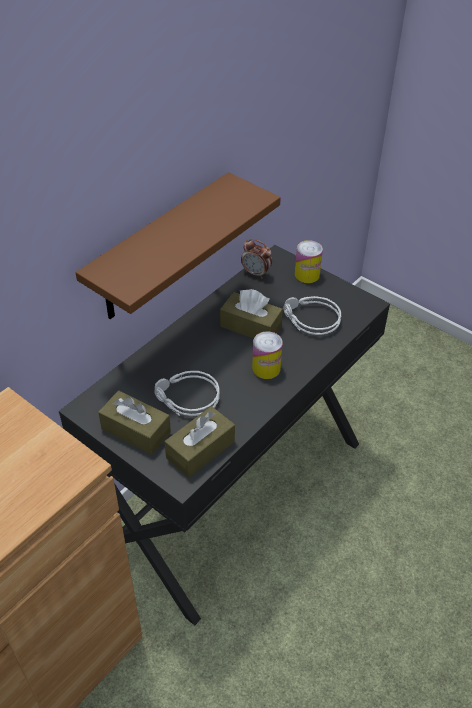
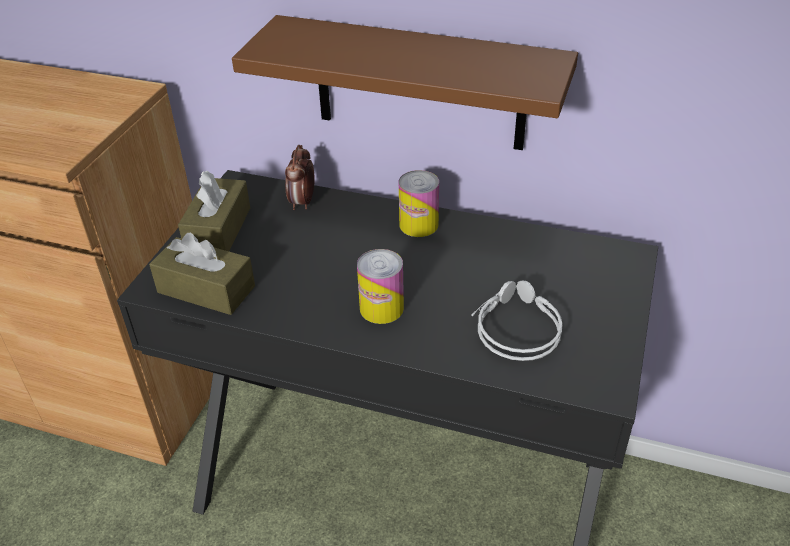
camera: 70 degrees right, 5 degrees down
(186, 399) = (287, 253): grey headphones -> none
(250, 326) = (457, 270): brown tissue box -> none
(256, 273) = (573, 245): alarm clock -> alarm clock (302, 202)
(307, 274) = (617, 297): can -> can (418, 224)

